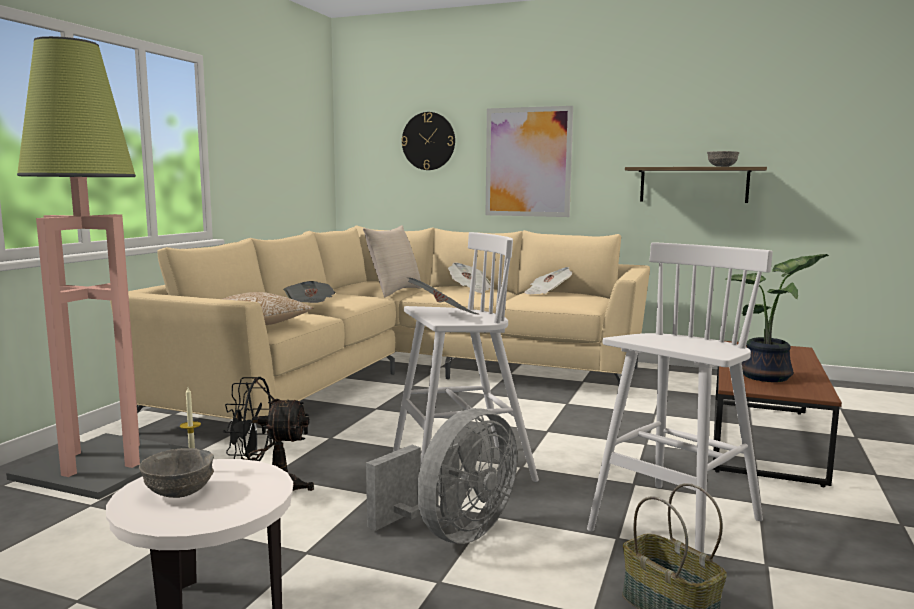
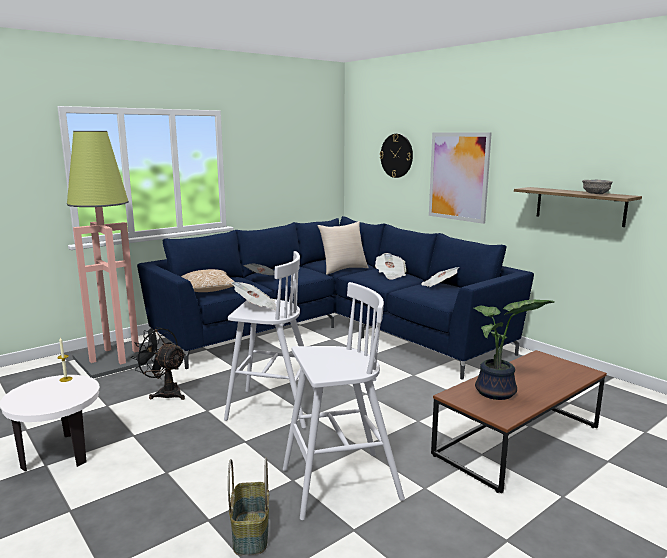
camera: 30 degrees right, 5 degrees up
(180, 491) = (43, 390): grey bowl -> none
(399, 377) = (333, 331): beige sofa -> blue sofa
(452, 533) = (211, 447): grey fan -> none

